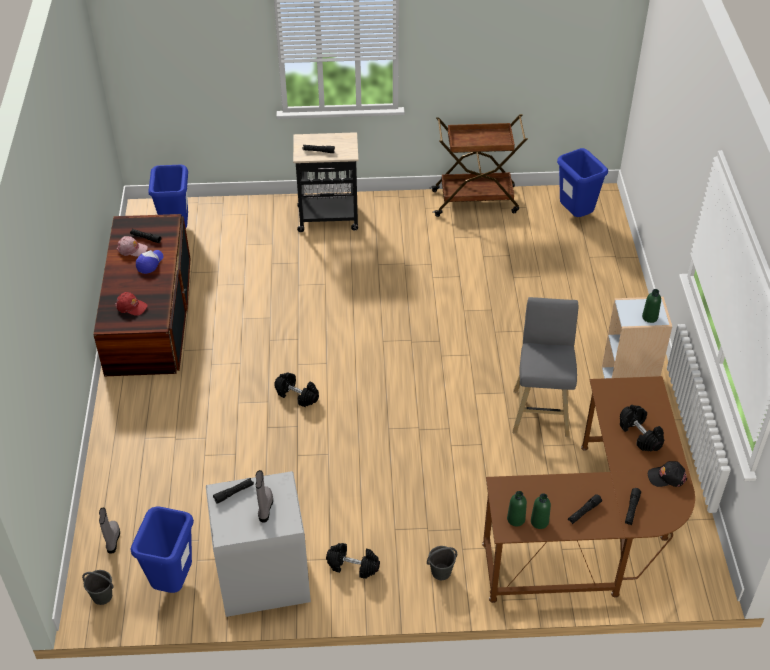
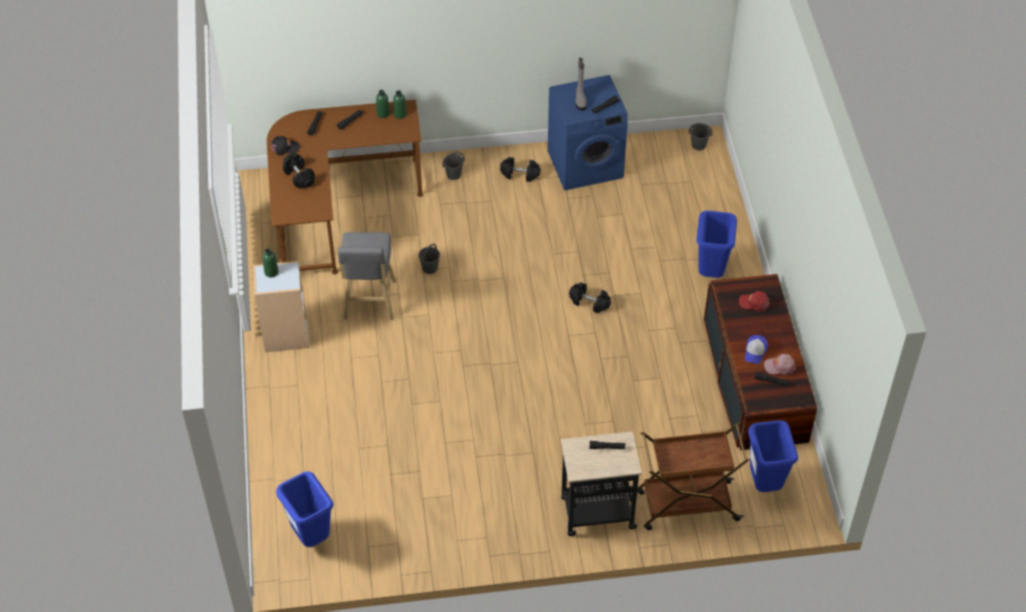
camera: 175 degrees right, 5 degrees up
(112, 539) = (706, 181): grey boot -> none
(173, 582) = (650, 157): blue trash can -> blue trash can (710, 273)
(263, 575) = (586, 165): white washing machine -> blue washing machine
(473, 446) = (430, 268): none -> grey bucket
(475, 202) = (428, 550): brown cart -> brown cart (687, 506)

